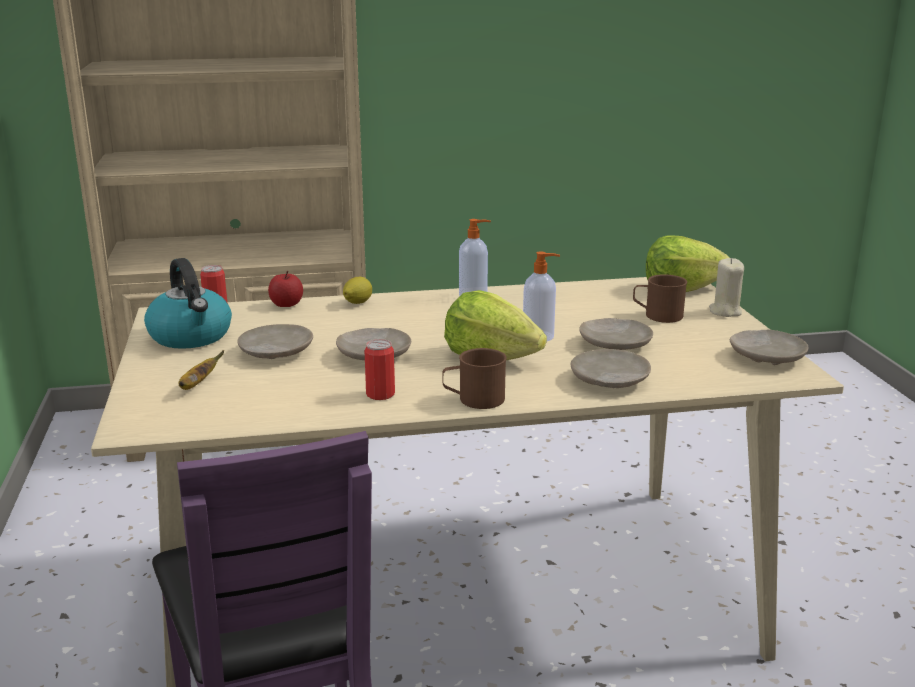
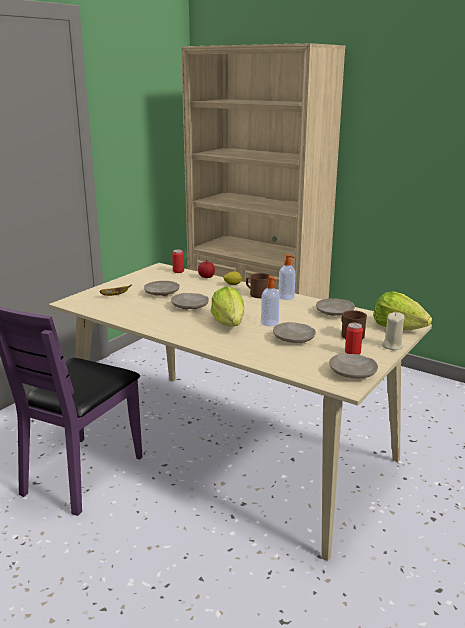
camera: 45 degrees right, 0 degrees up
(191, 336) = (150, 278): kettle -> none
(380, 394) = (158, 321): can -> can (352, 352)
(474, 399) = (183, 336): brown mug -> brown mug (257, 294)
(609, 381) = (251, 351): beige plate -> beige plate (334, 313)

